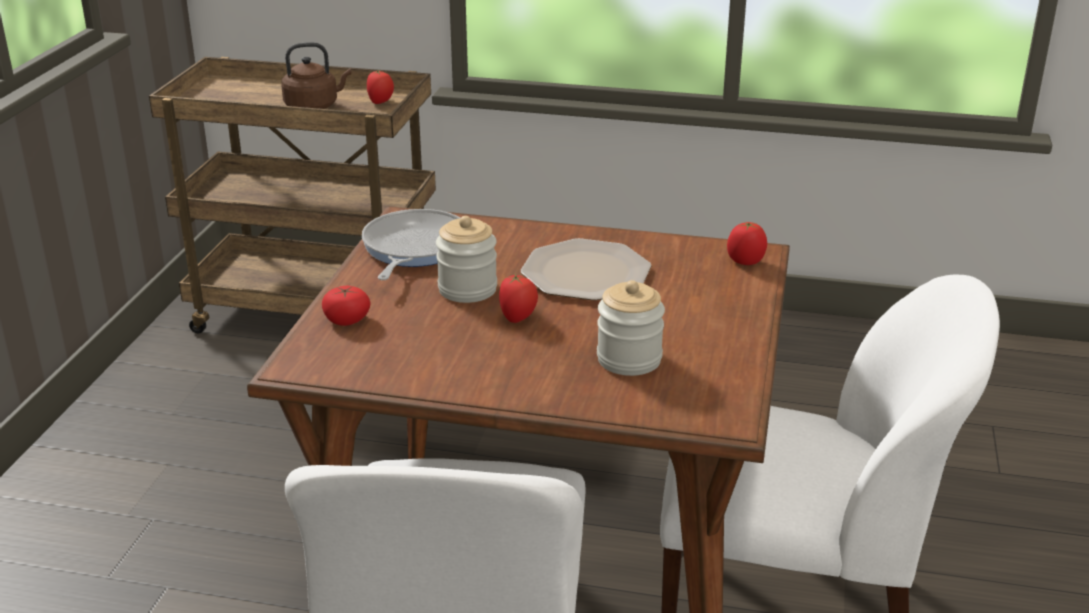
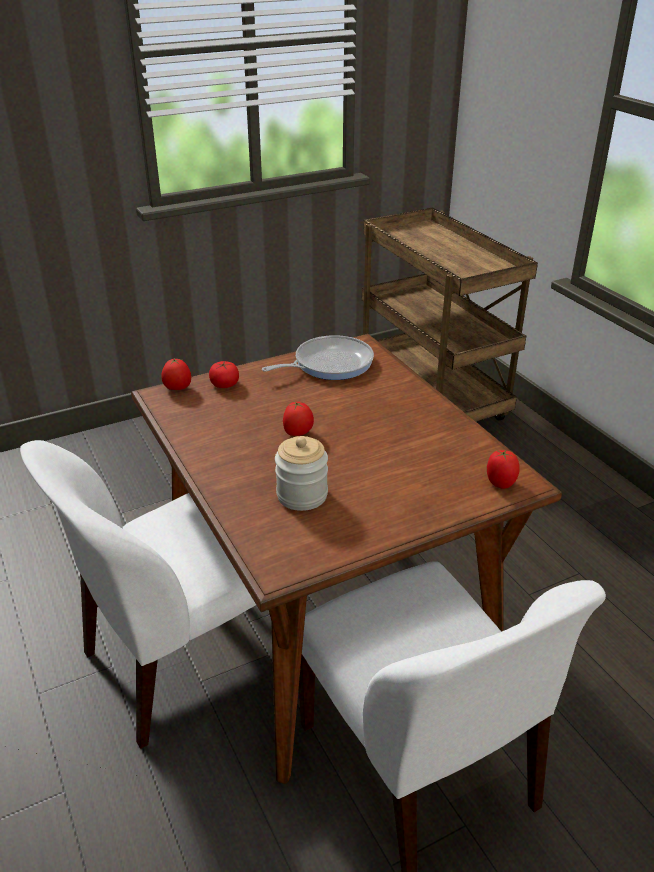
camera: 50 degrees right, 5 degrees up
(314, 106) = (449, 259): brown kettle -> none
(381, 102) = (490, 271): tomato -> tomato (177, 388)
(467, 289) = (308, 402): jar -> none
(585, 273) = (386, 430): plate -> none

